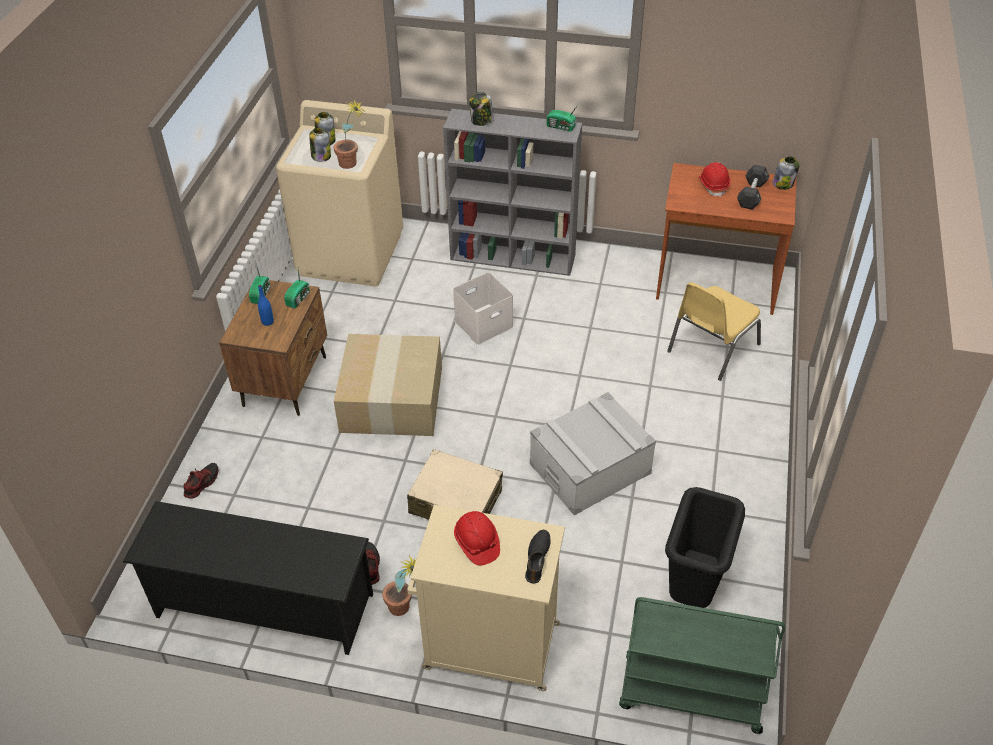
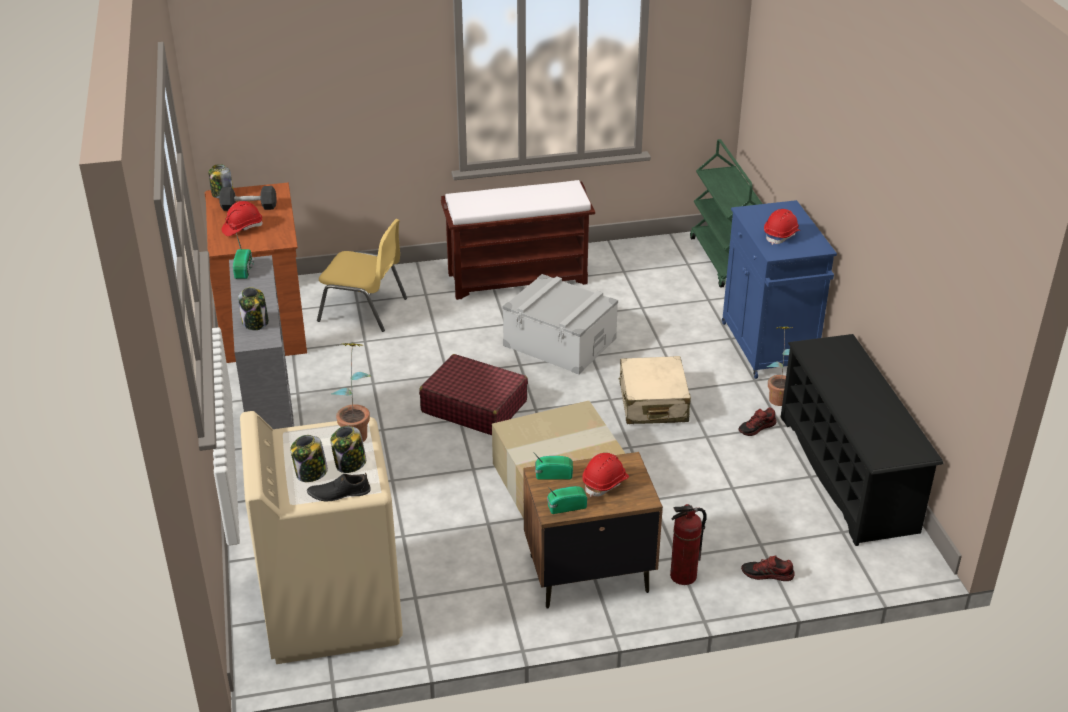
camera: 115 degrees left, 10 degrees down
(241, 432) = (683, 576): none -> fire extinguisher
(267, 322) = (605, 483): blue bottle -> red hard hat
(483, 325) = (409, 454): white storage box -> none
(488, 645) = (769, 348): beige cabinet -> blue cabinet
(522, 378) = (474, 406): none -> red suitcase
(538, 558) = (768, 210): black shoe -> black shoe (339, 493)
(692, 591) = (641, 274): black trash can -> none
(726, 476) = (518, 278): none -> brown bench

